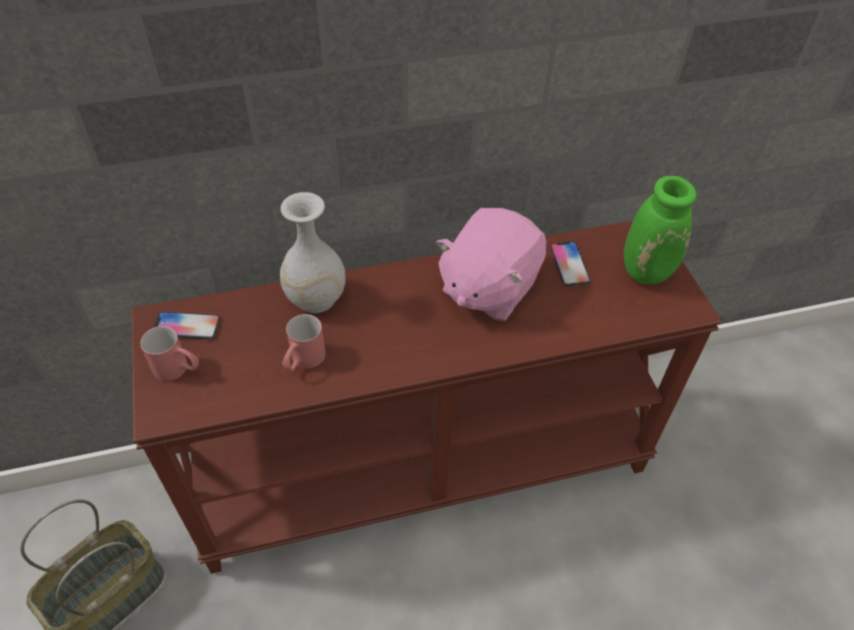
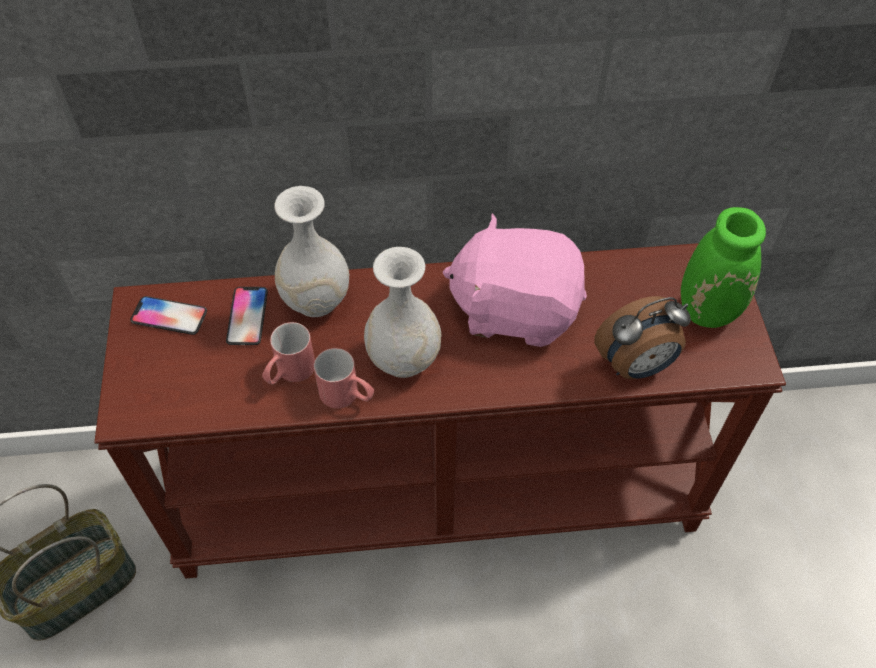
camera: 10 degrees right, 5 degrees up
(178, 369) = (153, 366): red mug -> red mug (347, 396)
(402, 337) = (404, 358): none -> white vase
(488, 287) = (515, 309): pink plush toy -> pink plush toy turned 60 degrees clockwise
(569, 264) = (617, 291): phone -> phone (247, 316)
(598, 321) = (636, 366): none -> alarm clock

